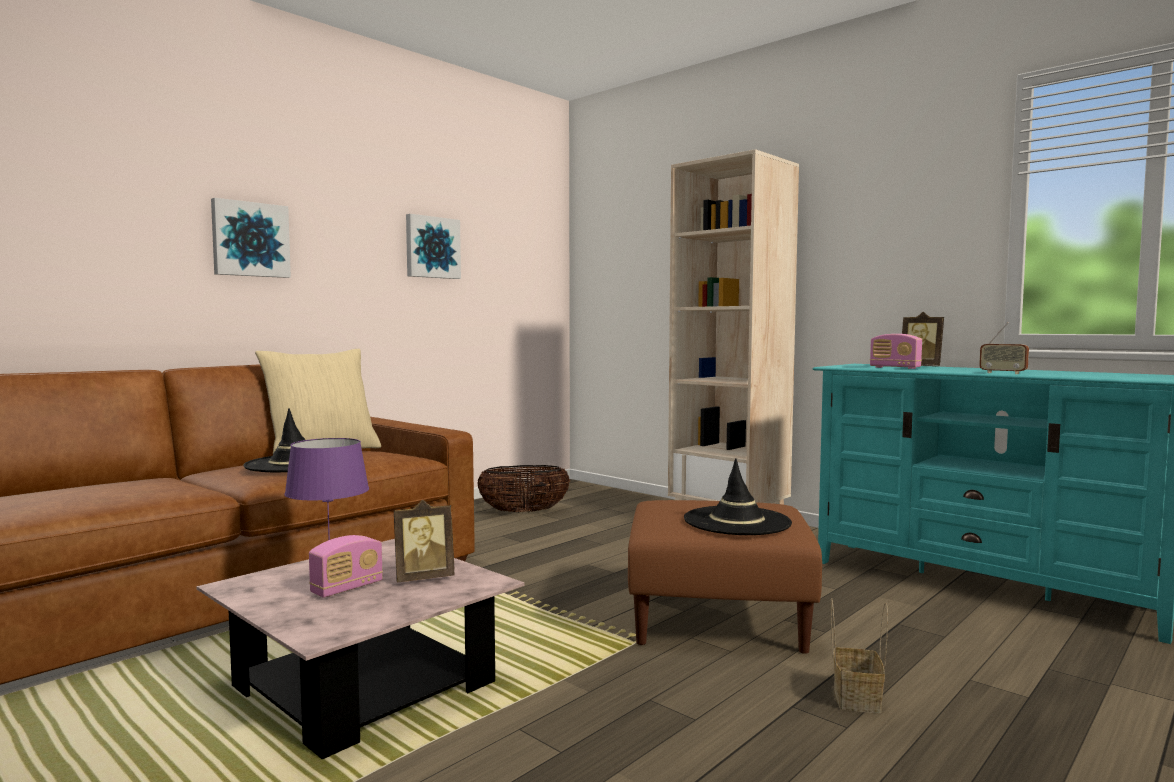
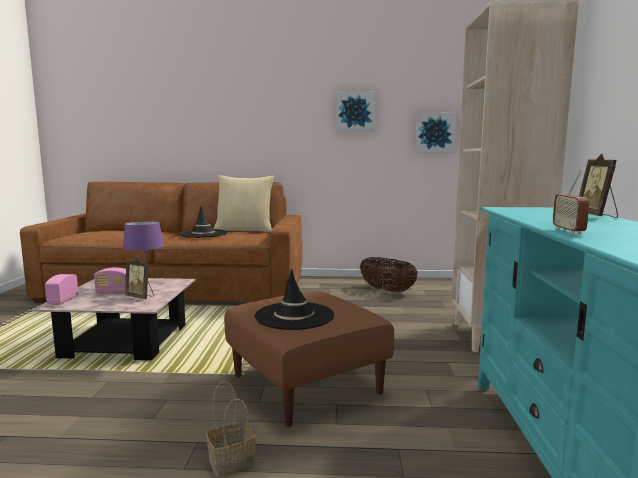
camera: 50 degrees right, 5 degrees up
(250, 239) = (241, 116): picture -> picture (435, 132)
(895, 368) = (537, 214): radio -> radio (63, 300)

